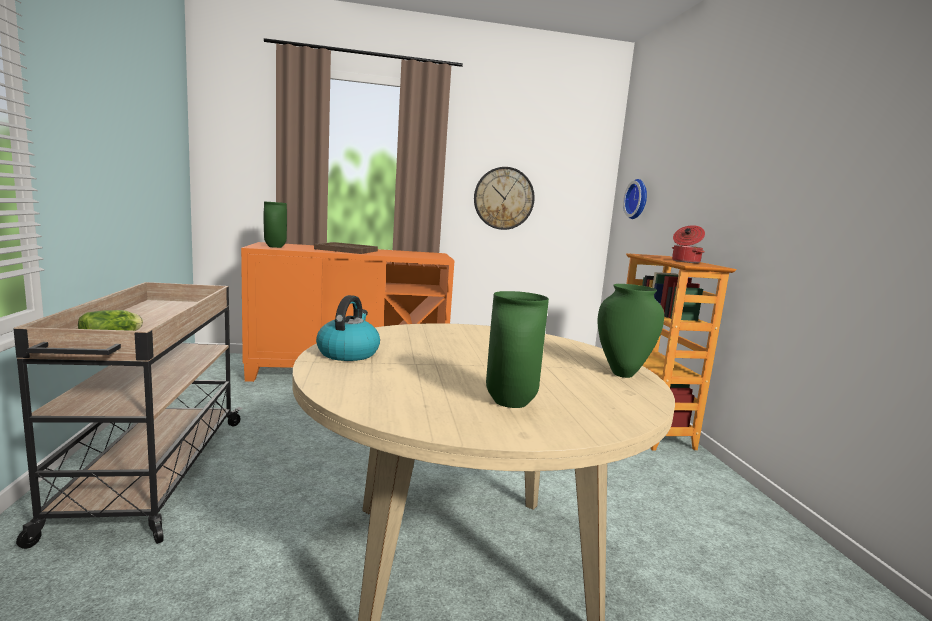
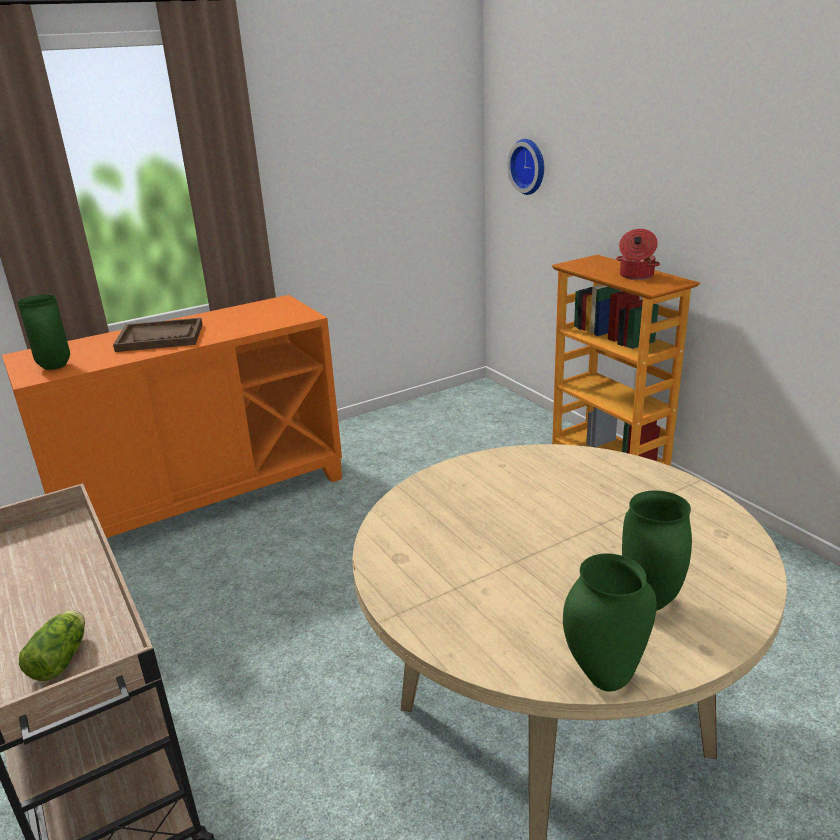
camera: 20 degrees left, 15 degrees up
(348, 353) = (411, 580): kettle -> none
(503, 198) = (345, 190): wall clock -> none
(622, 373) = (688, 499): green vase -> green vase (603, 676)

